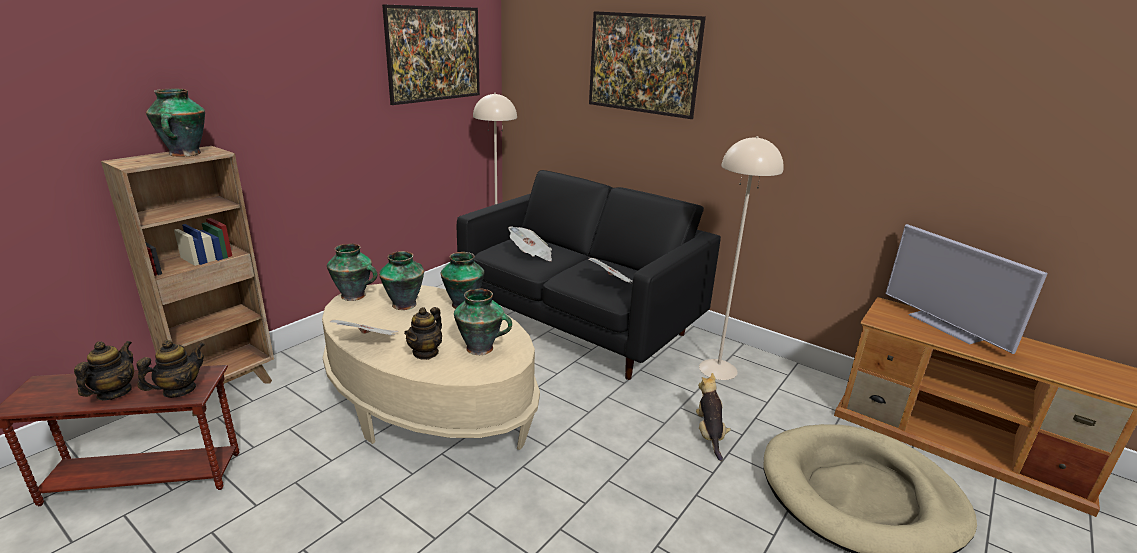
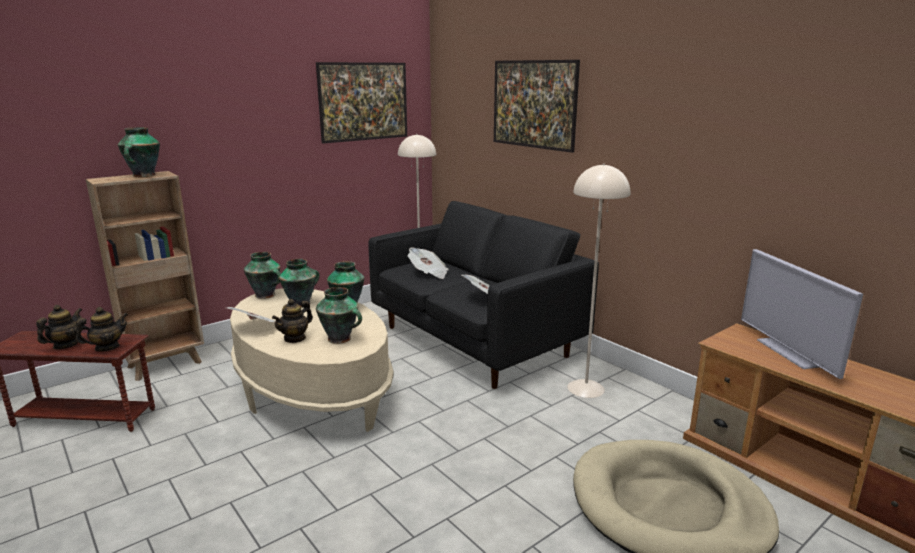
camera: 15 degrees right, 5 degrees down
(709, 434) = (545, 440): plush toy -> none

